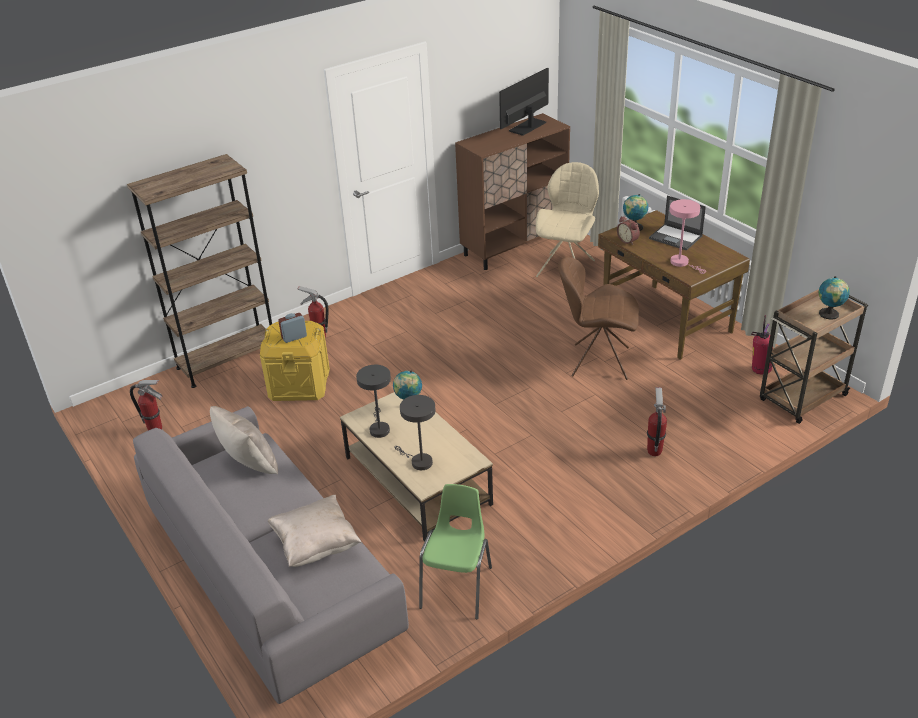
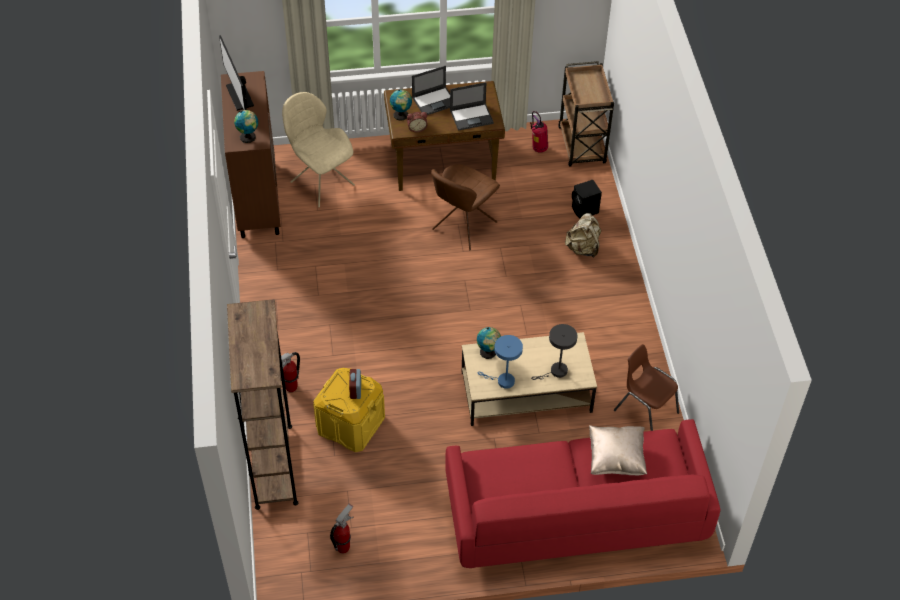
camera: 65 degrees left, 15 degrees up
(248, 464) = (501, 473): beige pillow -> none
(274, 576) = (574, 513): grey sofa -> red sofa
(379, 428) = (502, 381): grey table lamp -> blue table lamp
(458, 587) = (645, 411): green chair -> brown chair
(654, 451) = (583, 248): fire extinguisher -> beige backpack
(682, 263) = (472, 116): pink table lamp -> laptop
(710, 434) = (585, 210): none -> black speaker
(829, 315) = (593, 84): globe -> globe (248, 137)

